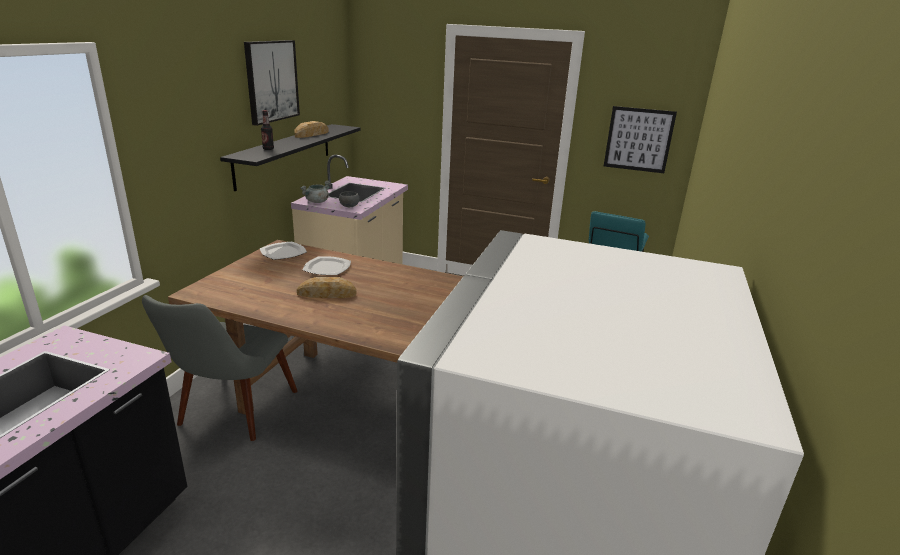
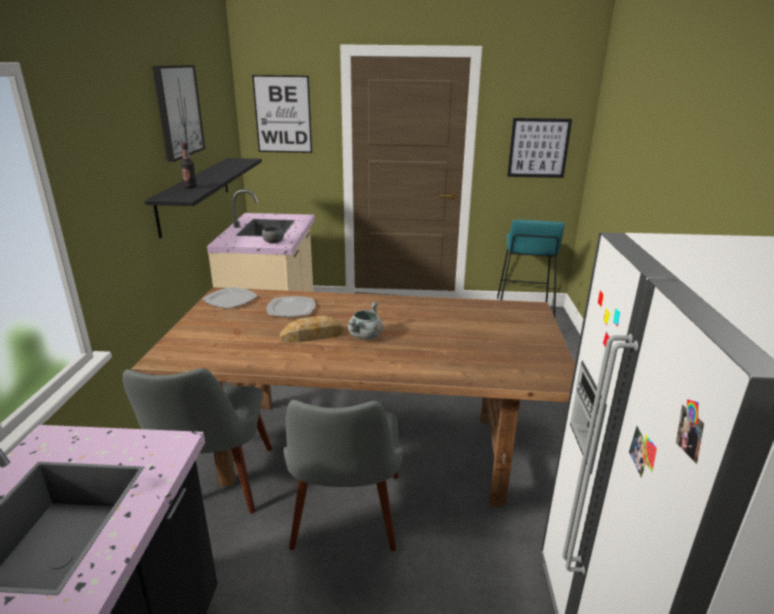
camera: 15 degrees left, 0 degrees up
(312, 134) = (219, 169): bread -> none
(317, 202) = (235, 242): grey cooking pot -> grey cooking pot (365, 336)
(323, 467) = (345, 523): none -> grey chair
(391, 87) = (283, 114): none -> picture

